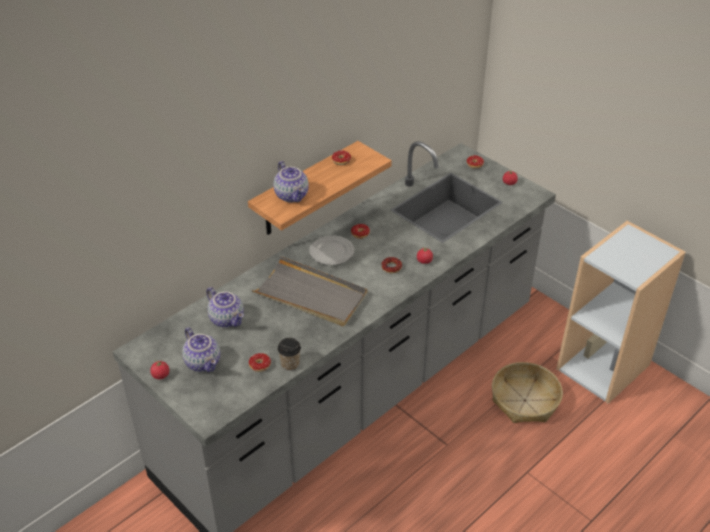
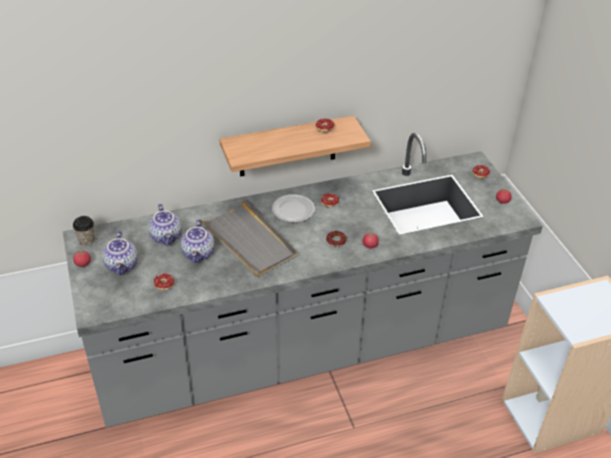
camera: 25 degrees right, 0 degrees up
(290, 364) = (189, 293): cup -> cup (87, 240)
(292, 195) = (259, 145): teapot -> teapot (199, 254)
(525, 400) = (452, 417): basket -> none

